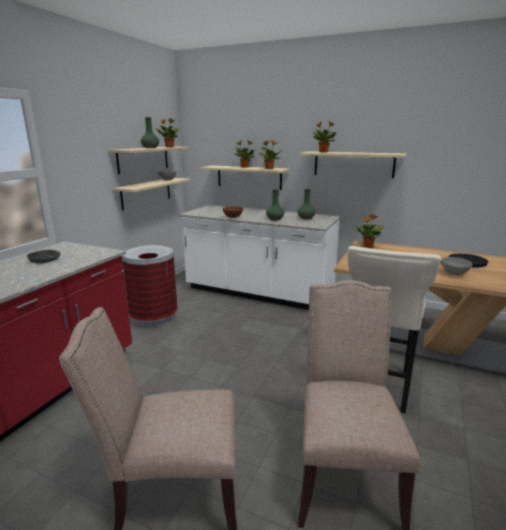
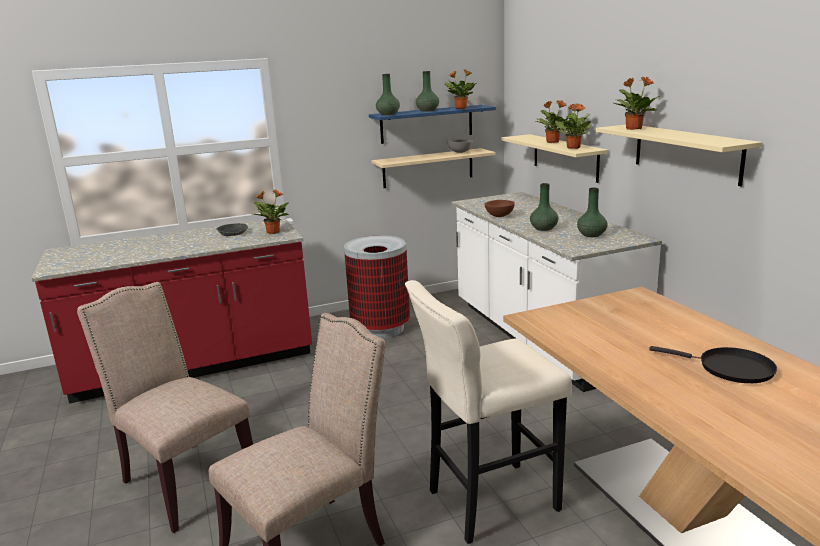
camera: 45 degrees right, 0 degrees up
(130, 149) = (388, 114): none -> green vase
(143, 159) = (426, 124): beige shelf -> blue shelf
(367, 246) = (634, 300): potted plant -> potted plant (272, 232)
(455, 273) = (658, 375): grey bowl -> none

